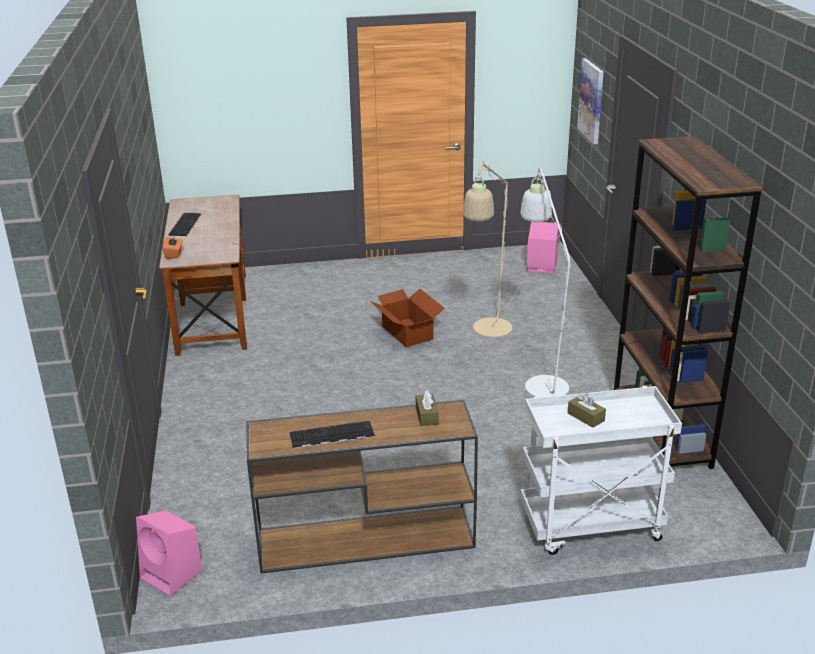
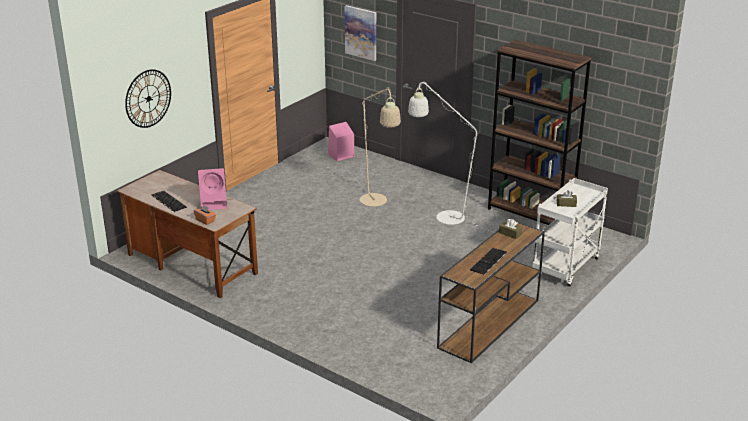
camera: 45 degrees left, 0 degrees up
(173, 574) = (434, 388): pink speaker -> pink speaker (214, 203)
(243, 105) = (148, 98): none -> wall clock
(407, 332) = (333, 222): cardboard box -> none

